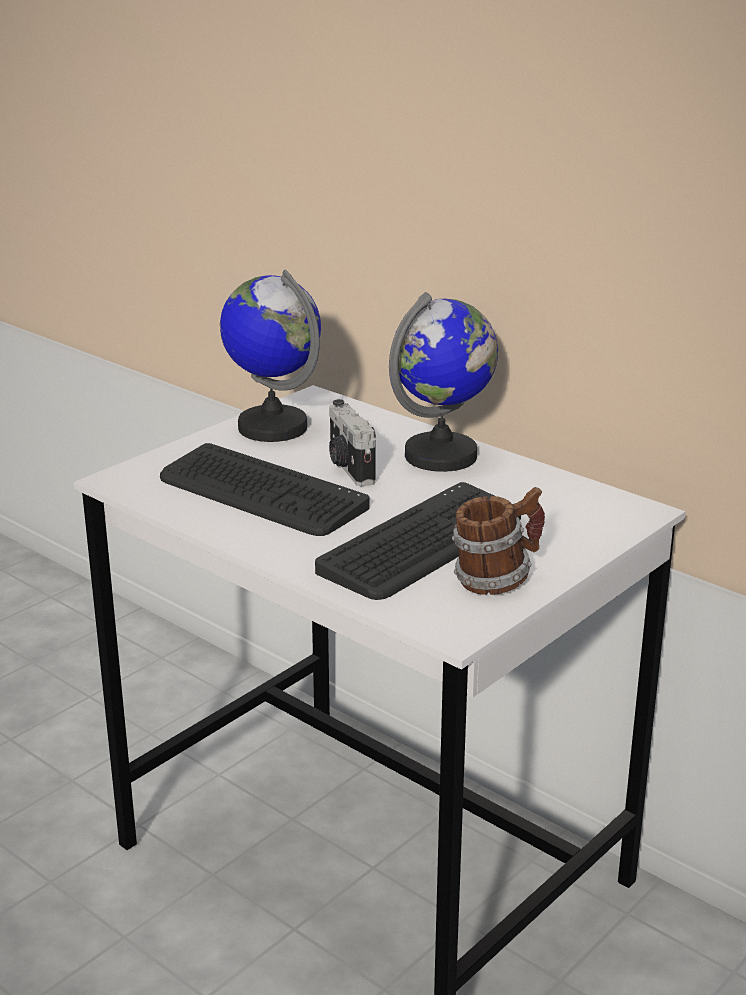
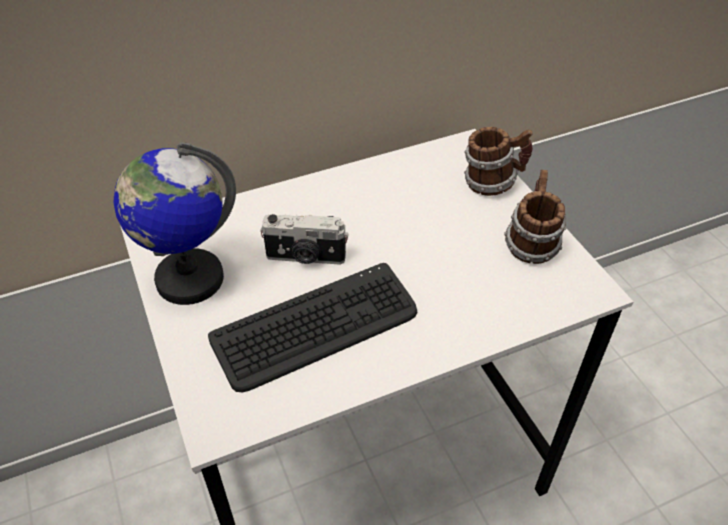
camera: 65 degrees left, 20 degrees up
(423, 543) = (459, 261): keyboard -> none
(442, 456) = (322, 201): globe -> none
(585, 539) = (492, 183): none -> mug

